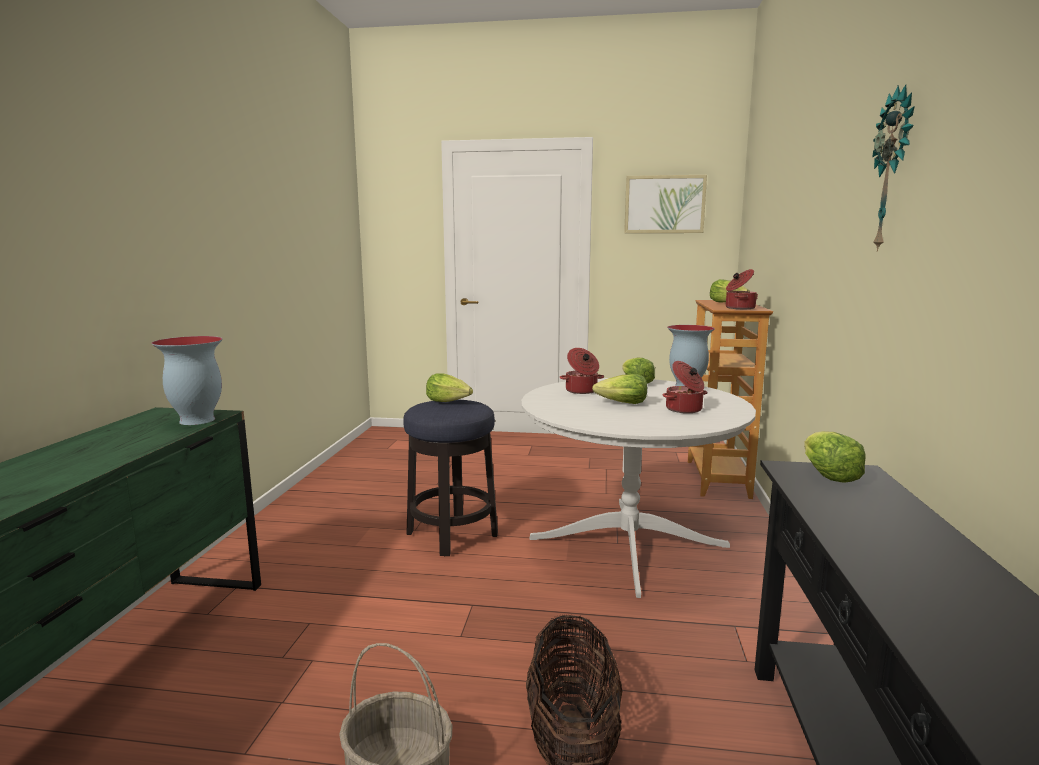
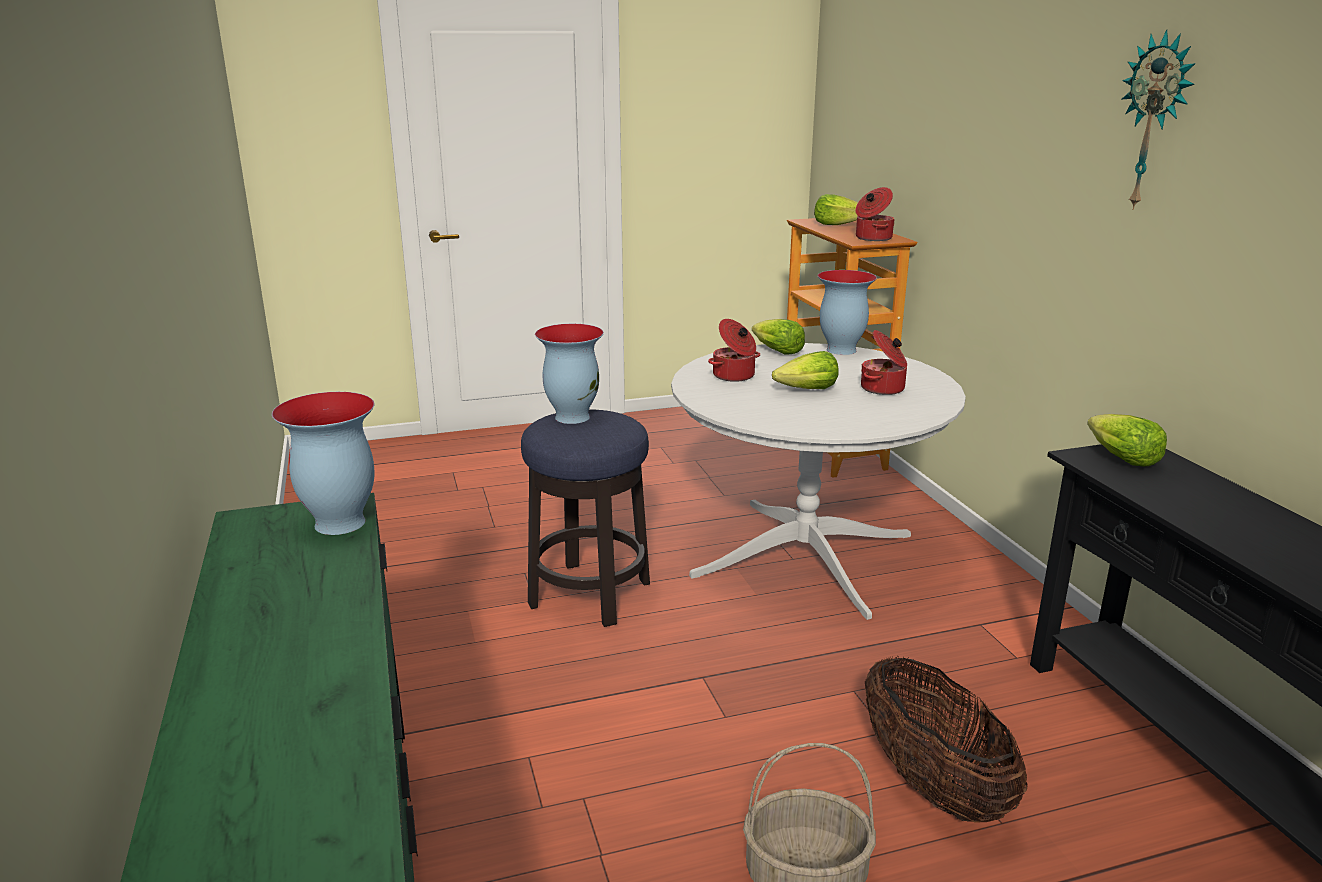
camera: 25 degrees left, 10 degrees up
(448, 401) = (571, 417): lettuce -> vase
(664, 204) = (719, 78): picture -> none

